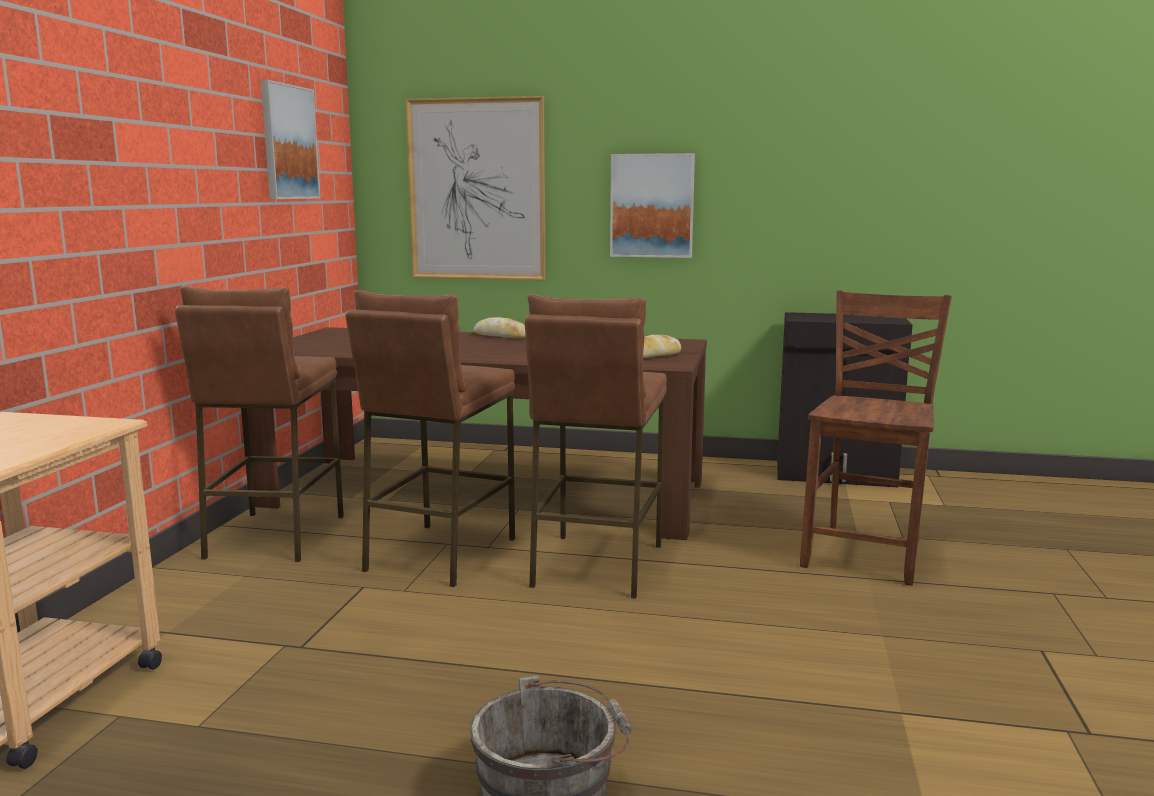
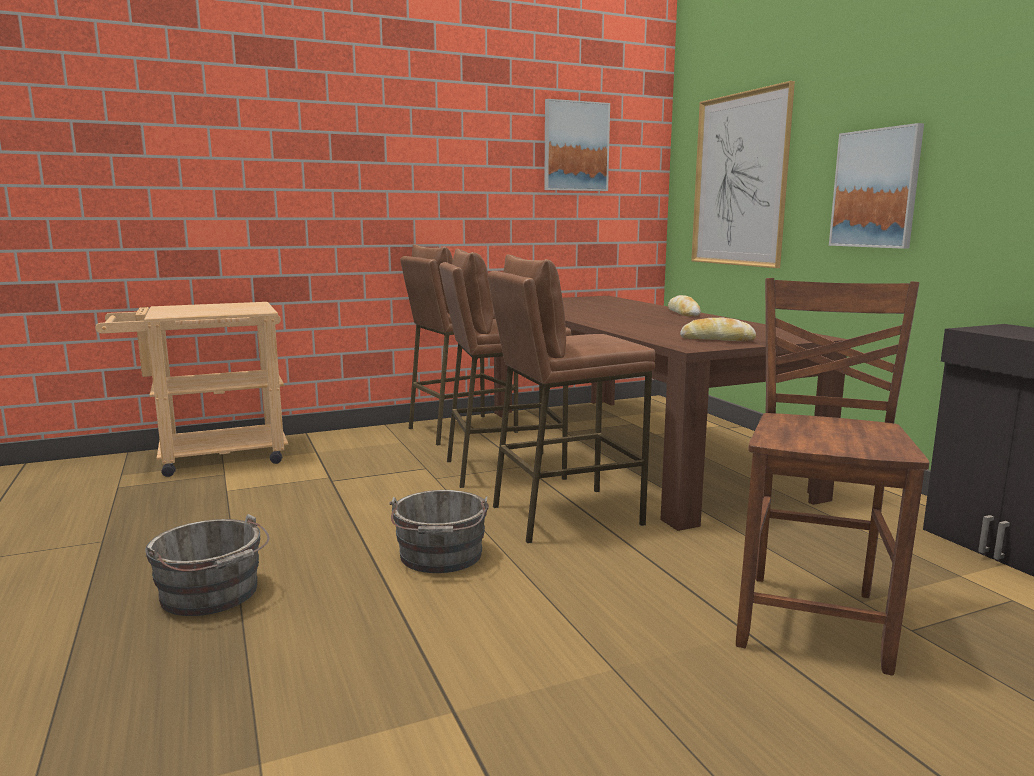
camera: 55 degrees right, 0 degrees up
(616, 643) = (440, 557): none -> grey bucket
(866, 554) = (813, 618): brown chair -> brown chair turned 60 degrees counterclockwise

